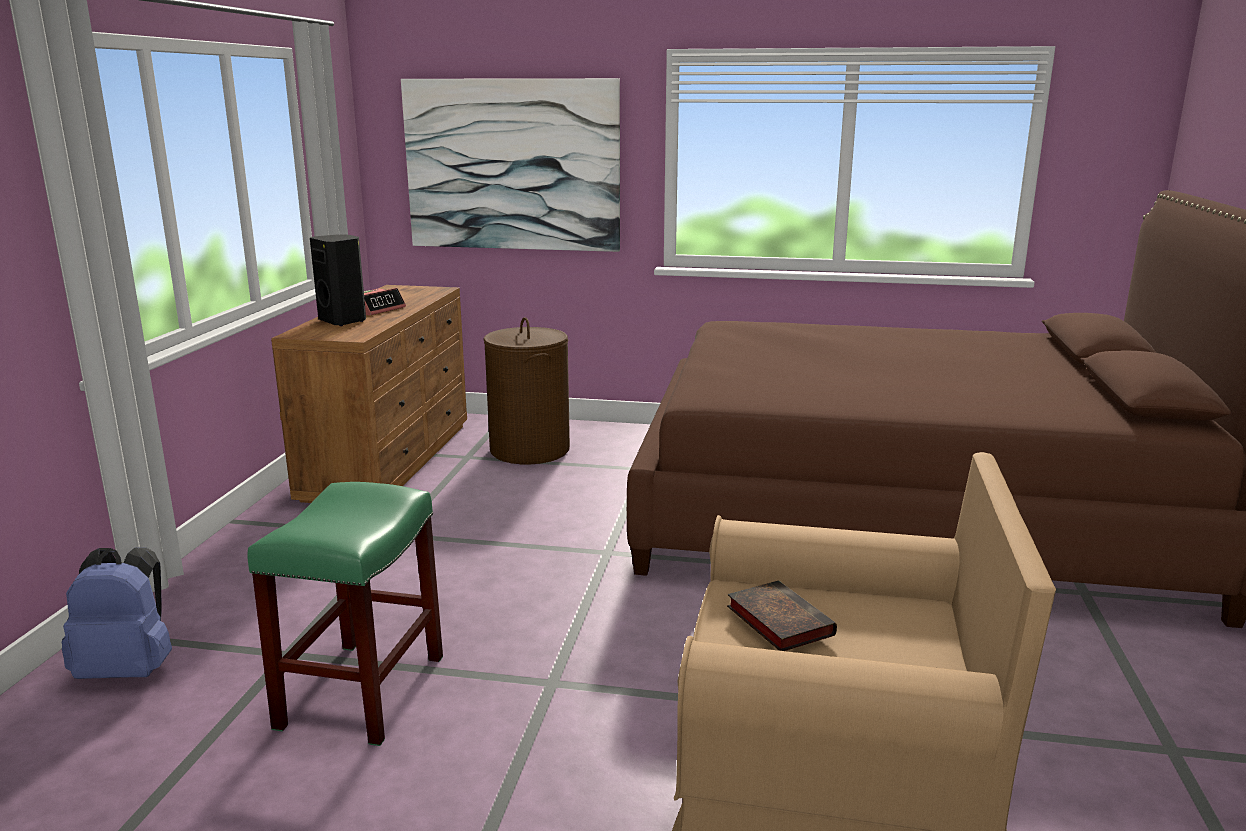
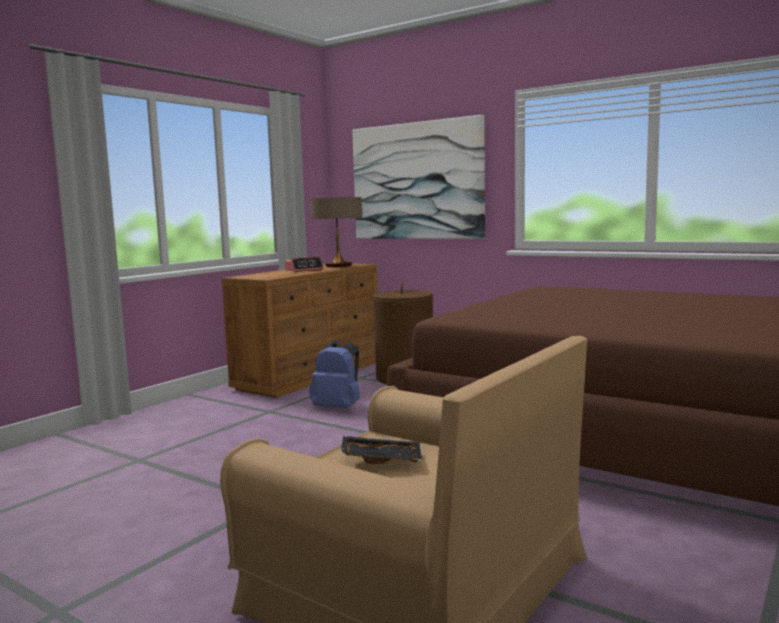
camera: 25 degrees right, 10 degrees down
(129, 669) = (56, 454): blue backpack -> blue backpack (338, 408)
(344, 321) = (275, 273): black speaker -> none
(362, 692) = (154, 486): green stool -> none
(410, 295) = (338, 266): none -> table lamp
(777, 620) = (381, 458): book -> black tray

